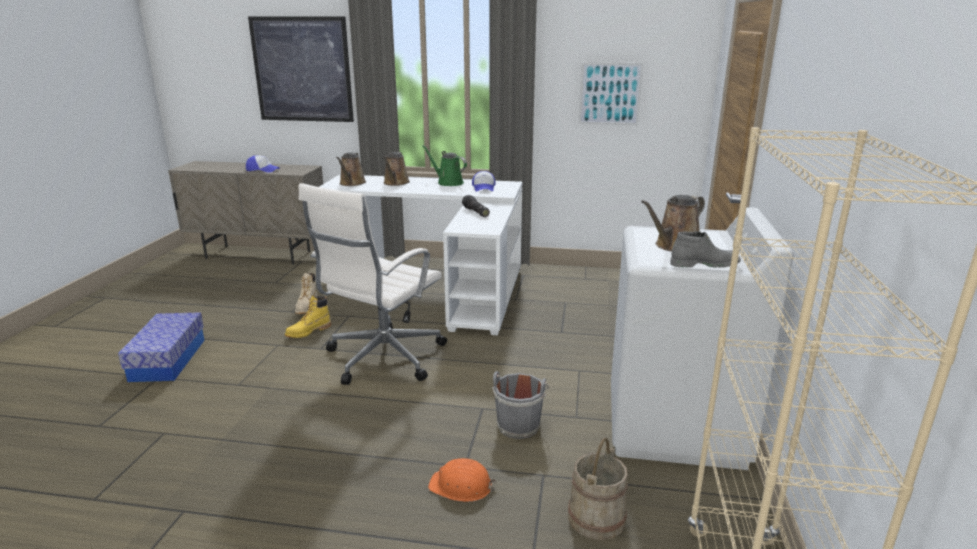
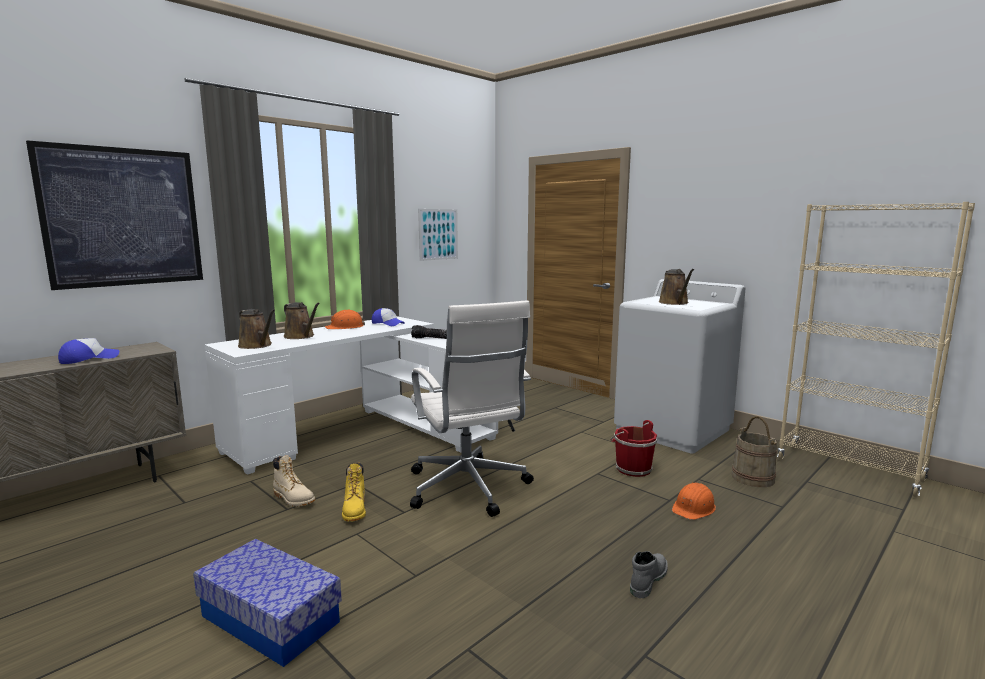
camera: 55 degrees left, 10 degrees down
(448, 182) = (345, 327): green watering can -> orange hard hat
(518, 425) = (632, 468): grey bucket -> red bucket
(704, 265) = (711, 305): grey boot -> grey boot (647, 579)

